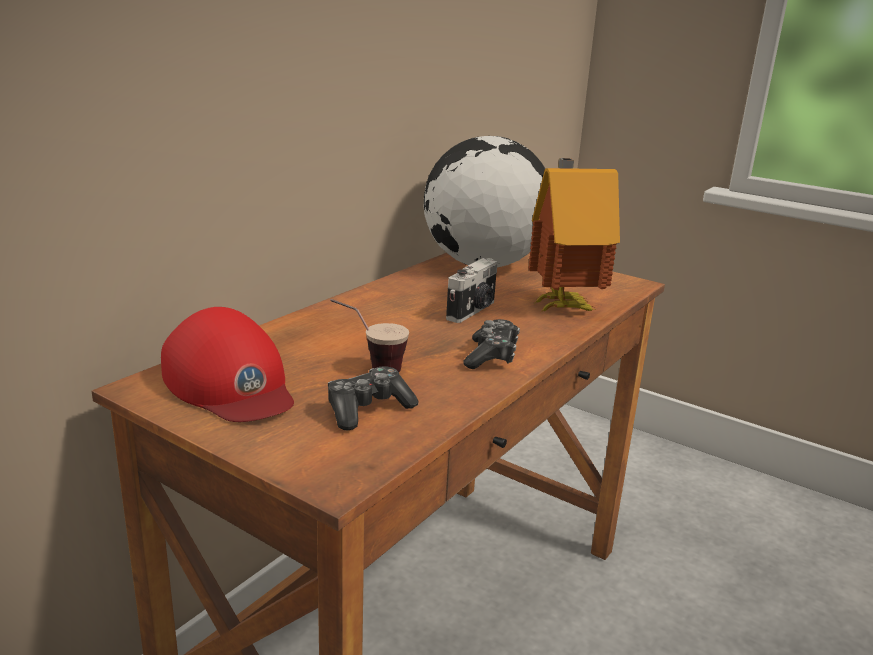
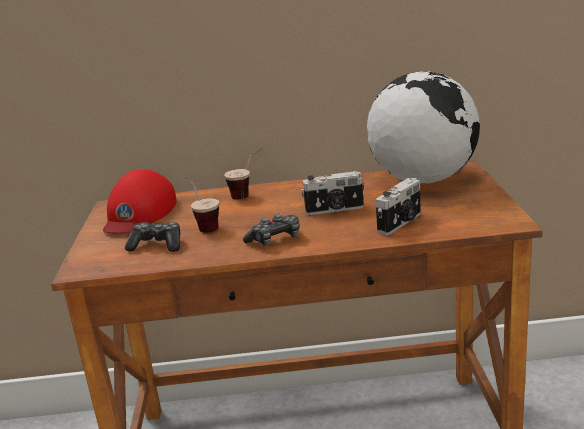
camera: 55 degrees right, 0 degrees up
(329, 319) = (248, 193): none -> cup
(562, 306) = (401, 223): toy house -> camera

